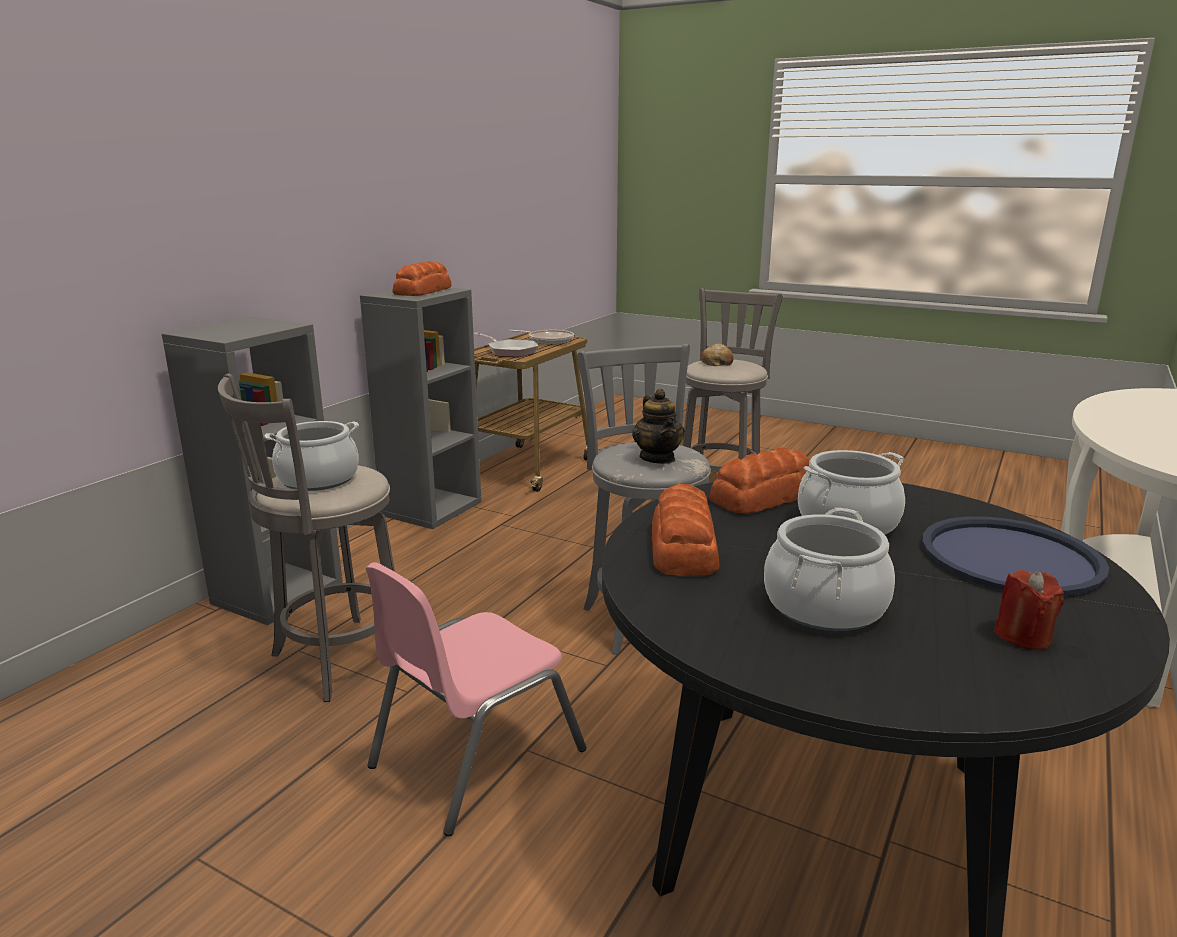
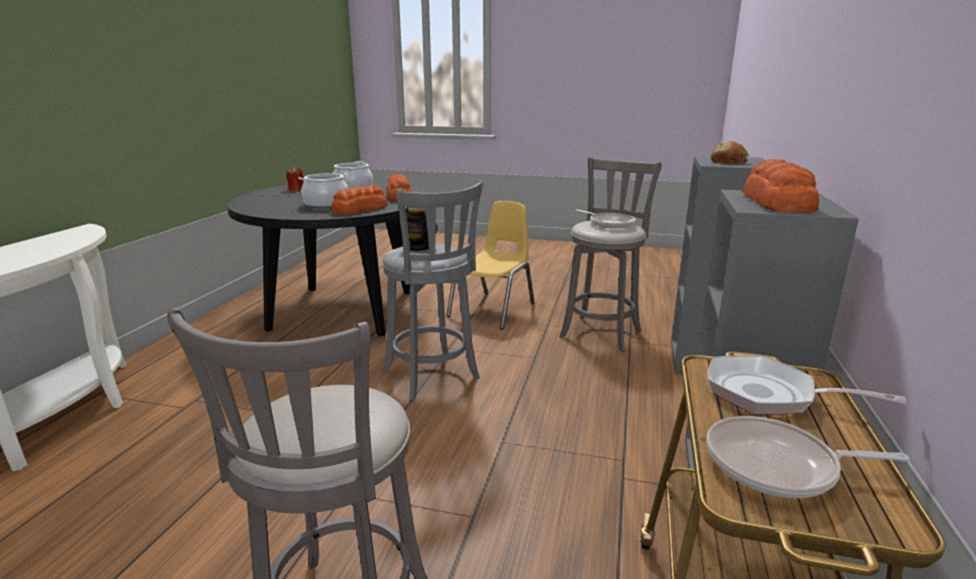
camera: 165 degrees right, 0 degrees up
(318, 479) = (609, 224): cooking pot -> frying pan
(475, 757) = (493, 310): pink chair -> yellow chair
(716, 363) = (341, 419): bread -> bread (728, 162)
(1010, 557) = (269, 201): blue tray -> none

